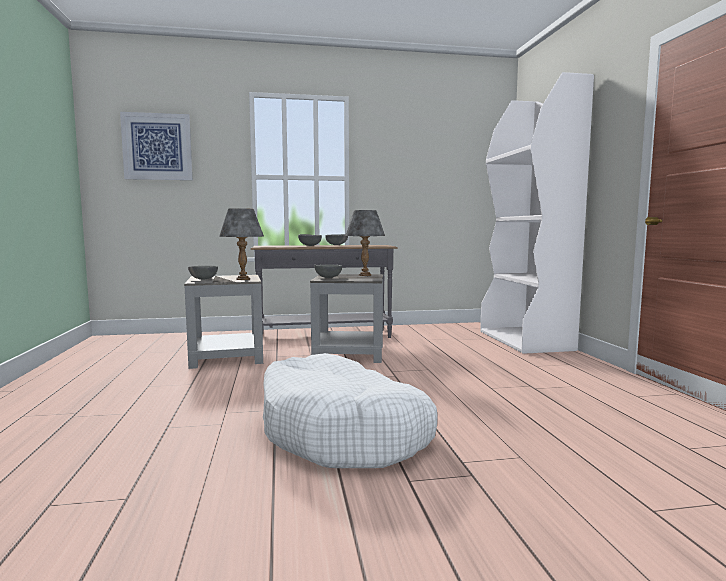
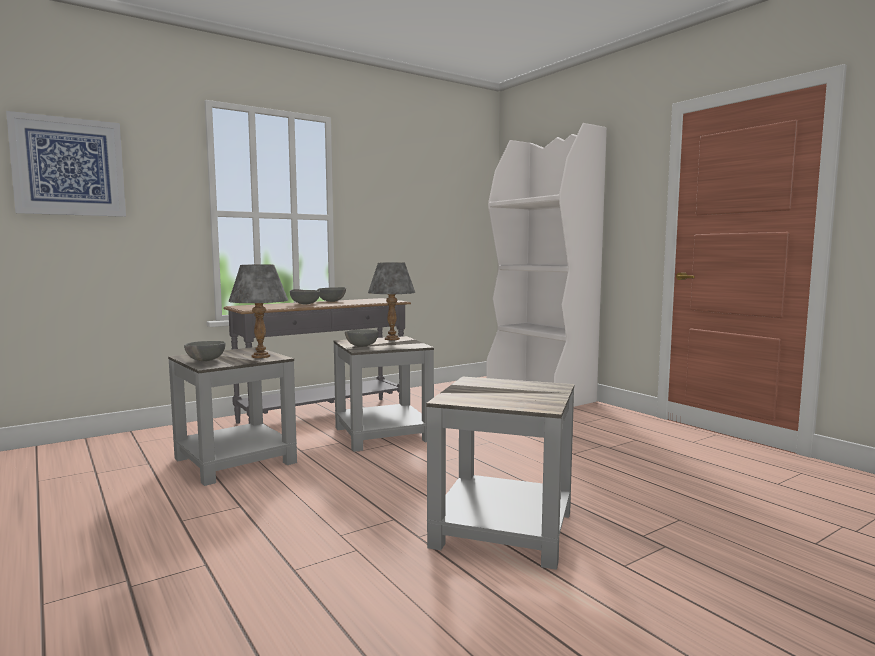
camera: 25 degrees left, 0 degrees up
(343, 432) = (501, 529): white dog bed -> grey side table

